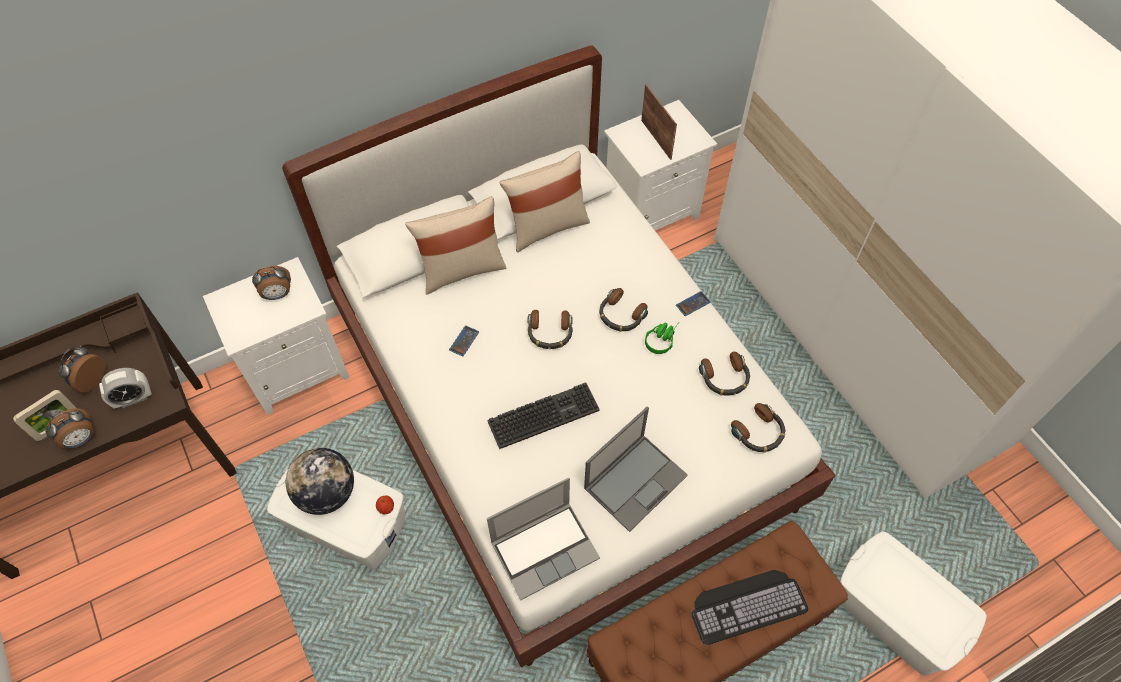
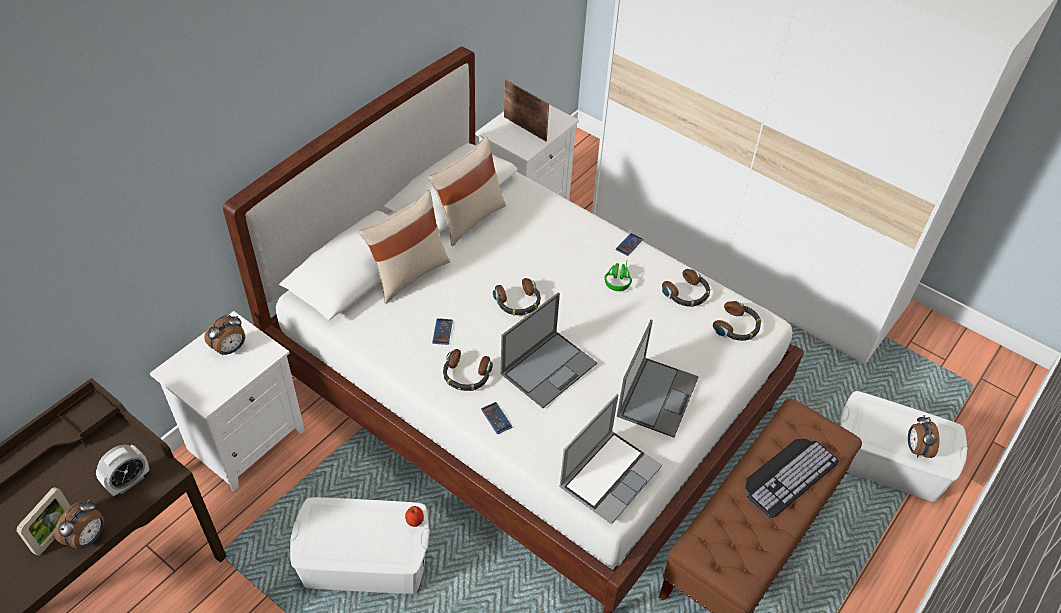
camera: 25 degrees left, 10 degrees down
(90, 380) = (70, 480): alarm clock -> alarm clock (916, 449)
(327, 493) = (348, 529): globe -> none
(470, 449) = (496, 418): none -> phone
(544, 414) = (549, 368): keyboard -> laptop
(621, 315) = (572, 270): headphones -> headphones (466, 375)

